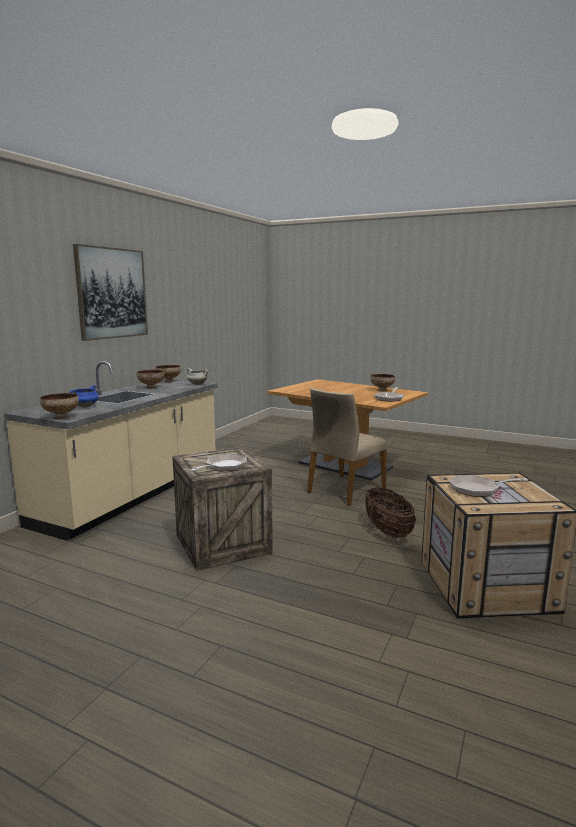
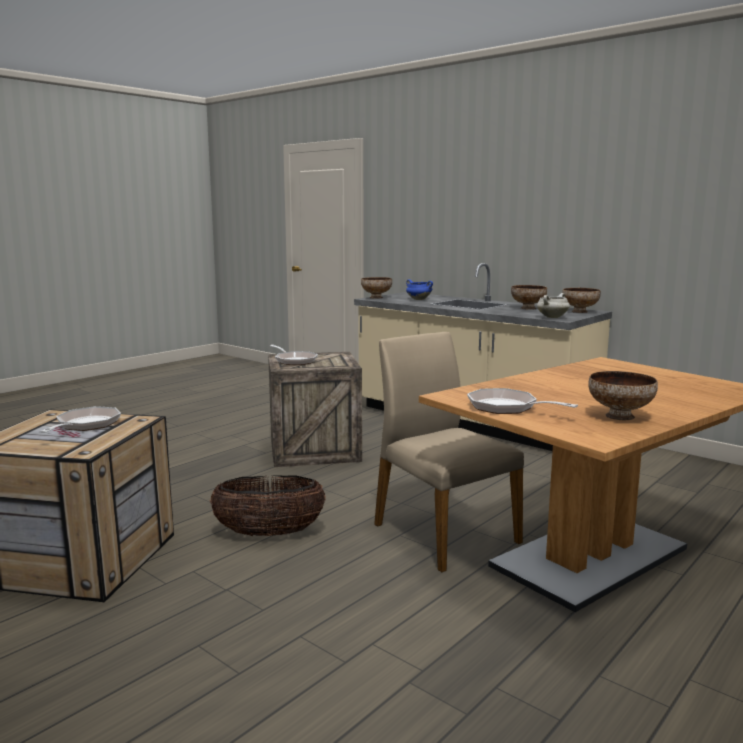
camera: 105 degrees right, 0 degrees up
(112, 293) = (537, 184): picture -> none

